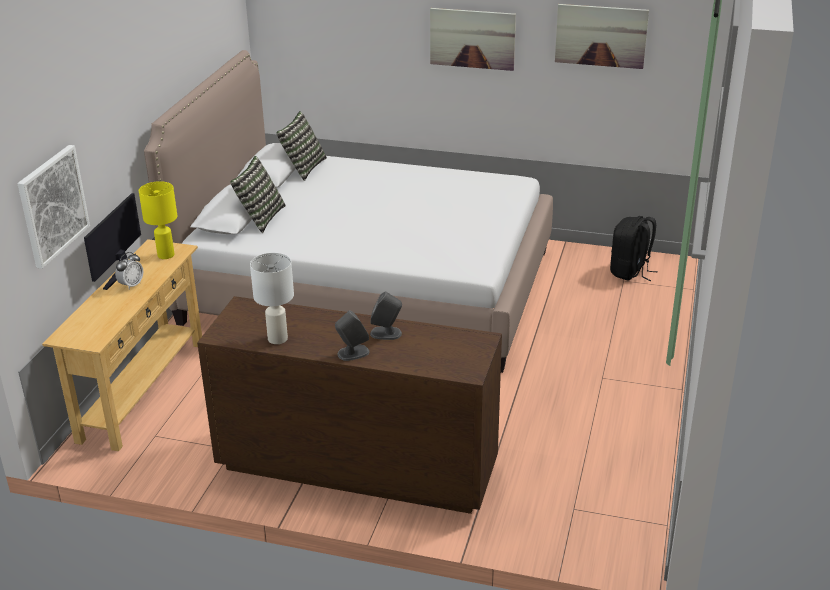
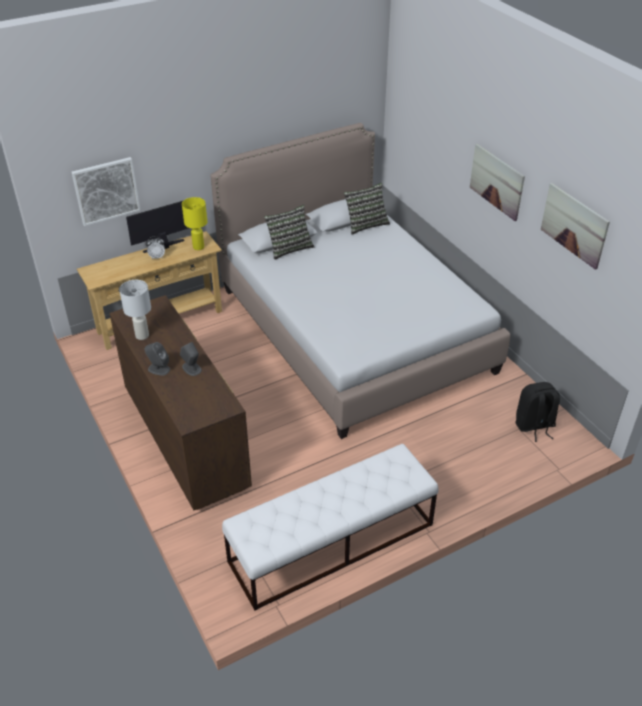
camera: 45 degrees right, 10 degrees up
(628, 451) = (331, 543): none -> white bench

